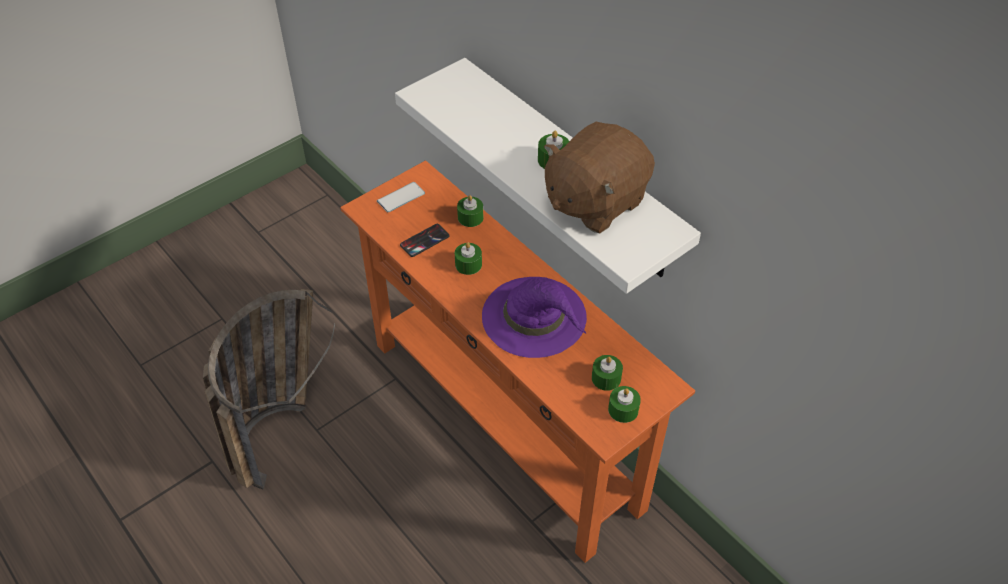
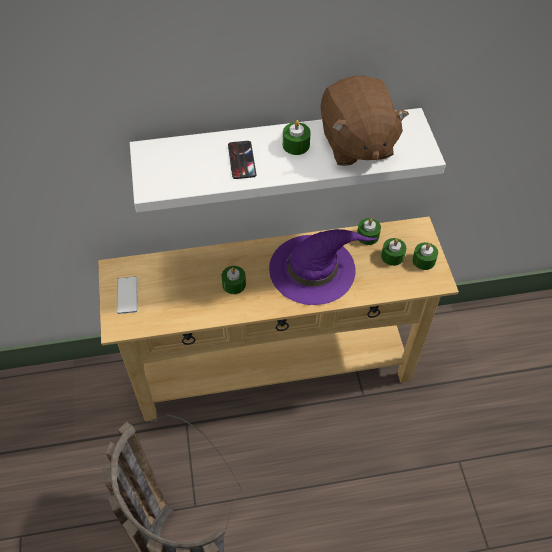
camera: 60 degrees left, 5 degrees up
(424, 240) = (187, 301): phone -> phone (241, 160)
(470, 217) = (186, 260): green candle -> green candle (367, 236)
(505, 422) = (275, 370): orange console table -> beige console table

